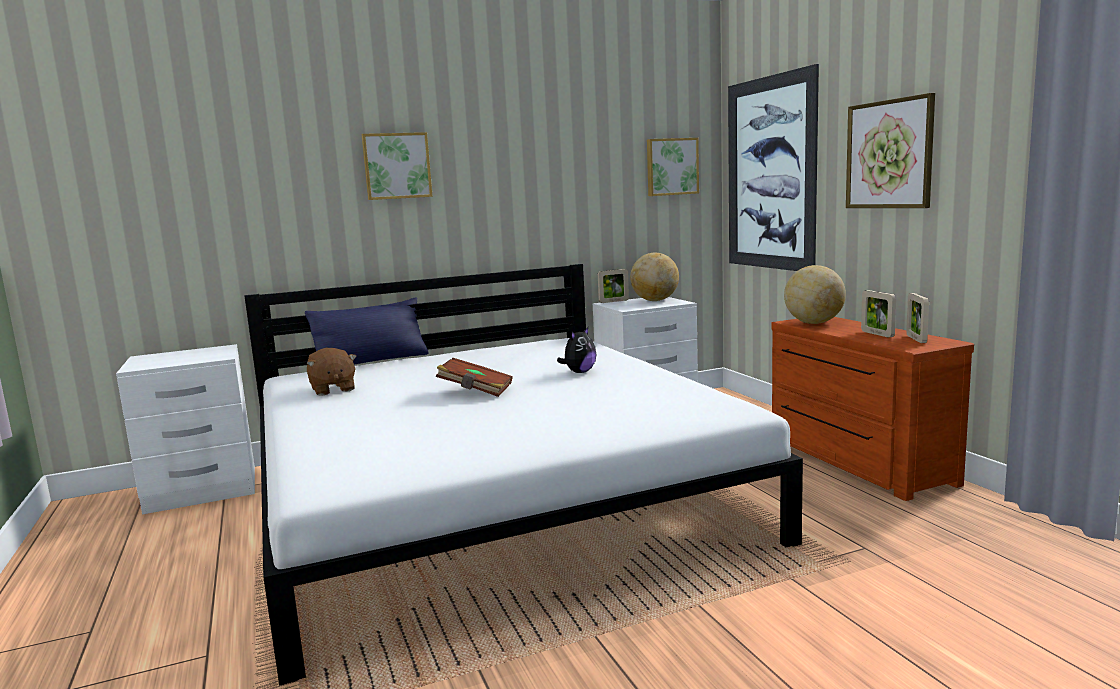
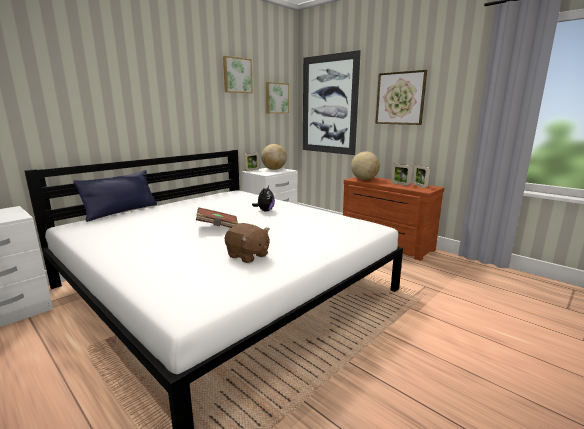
camera: 25 degrees left, 5 degrees up
(332, 389) = (113, 233): brown plush toy -> brown plush toy (247, 256)
(397, 166) = (130, 85): picture -> picture (237, 75)

